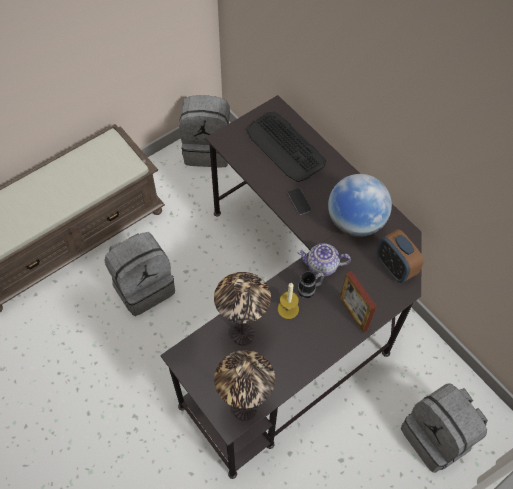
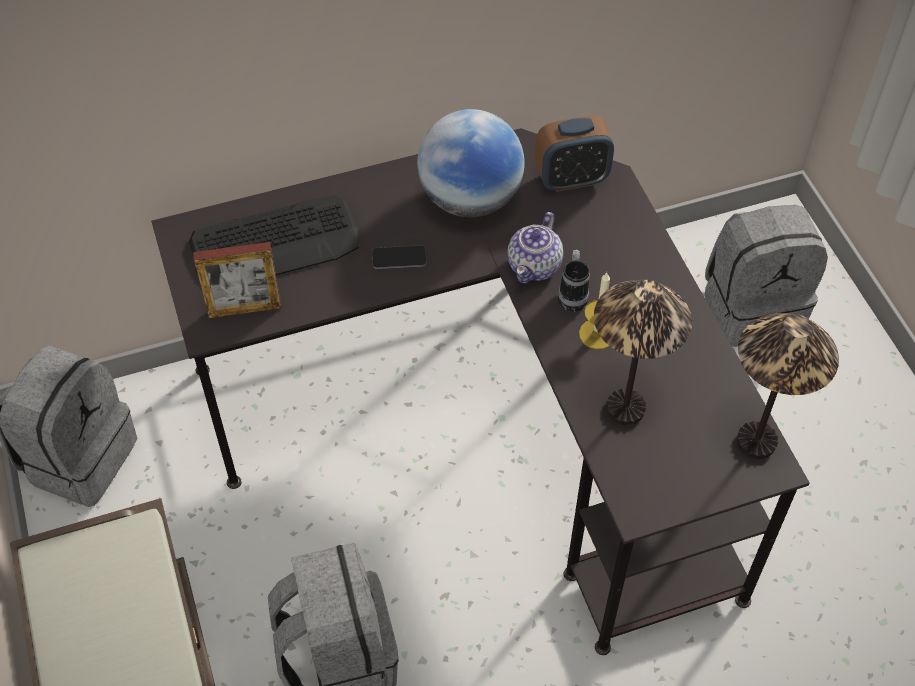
camera: 70 degrees left, 5 degrees down
(353, 314) = (634, 254): picture frame -> picture frame (244, 309)

